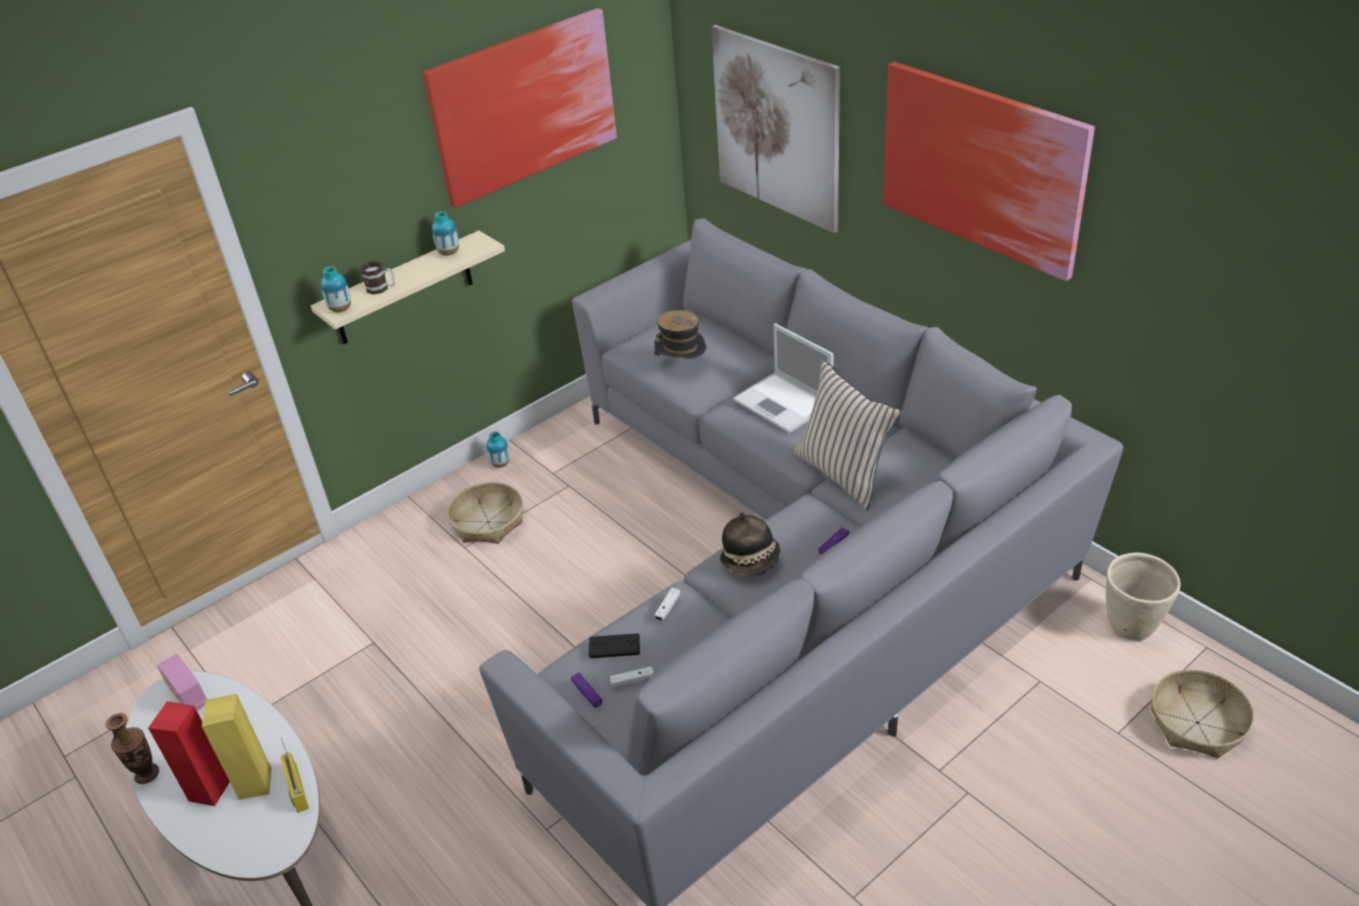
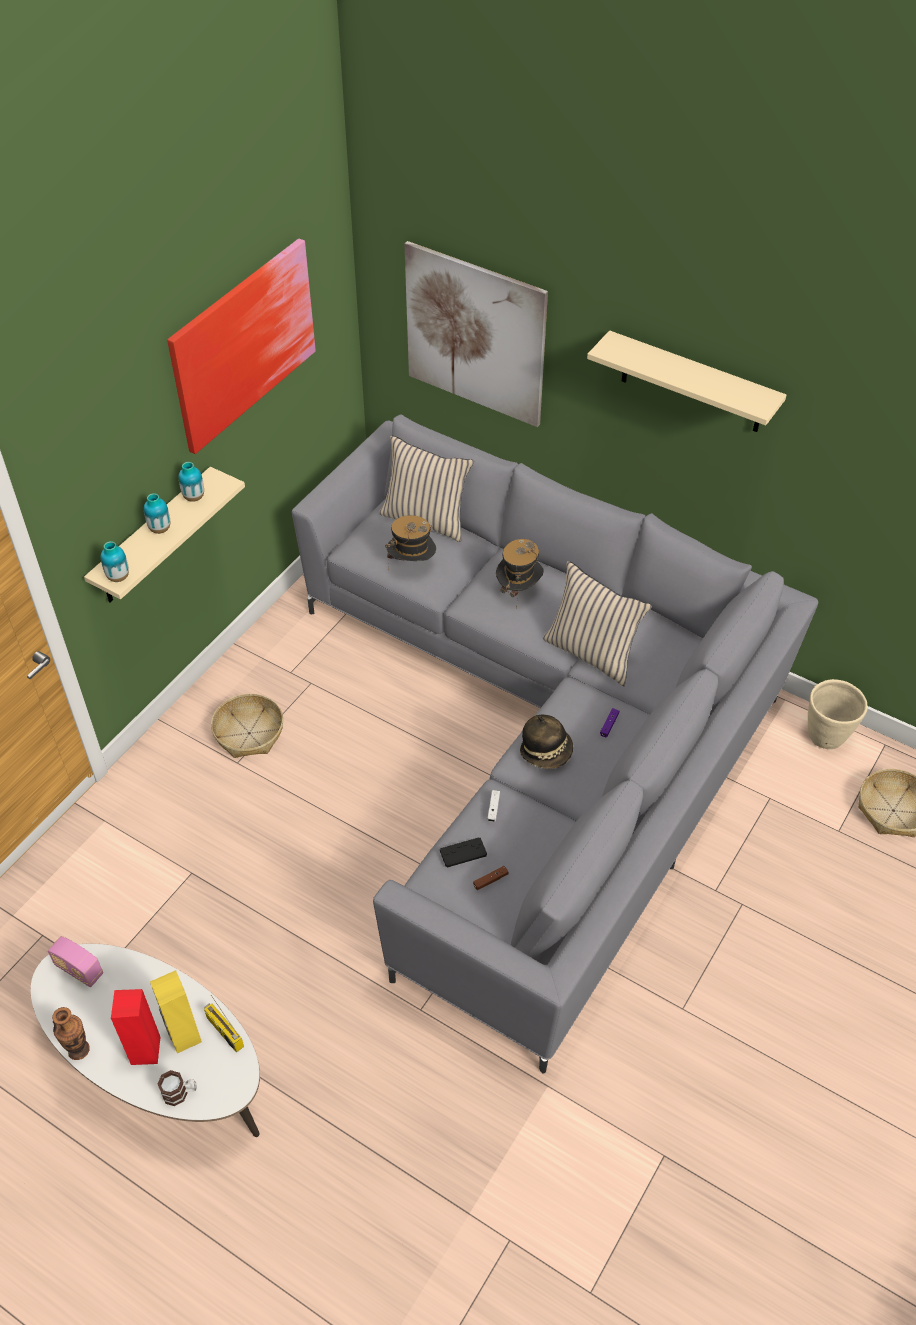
camera: 20 degrees left, 10 degrees up
(382, 288) = (147, 548): mug -> mug (180, 1093)
(500, 464) = (236, 671): vase -> vase (160, 529)
(587, 693) = (456, 899): purple game controller -> none
(632, 680) = (490, 880): white game controller -> brown game controller
(714, 329) = (426, 519): none -> beige pillow
(784, 403) = (518, 590): laptop -> hat
(982, 167) = (692, 383): picture -> beige shelf

